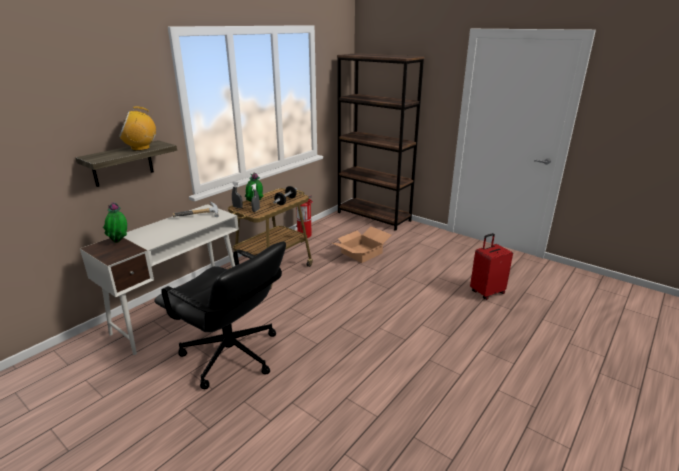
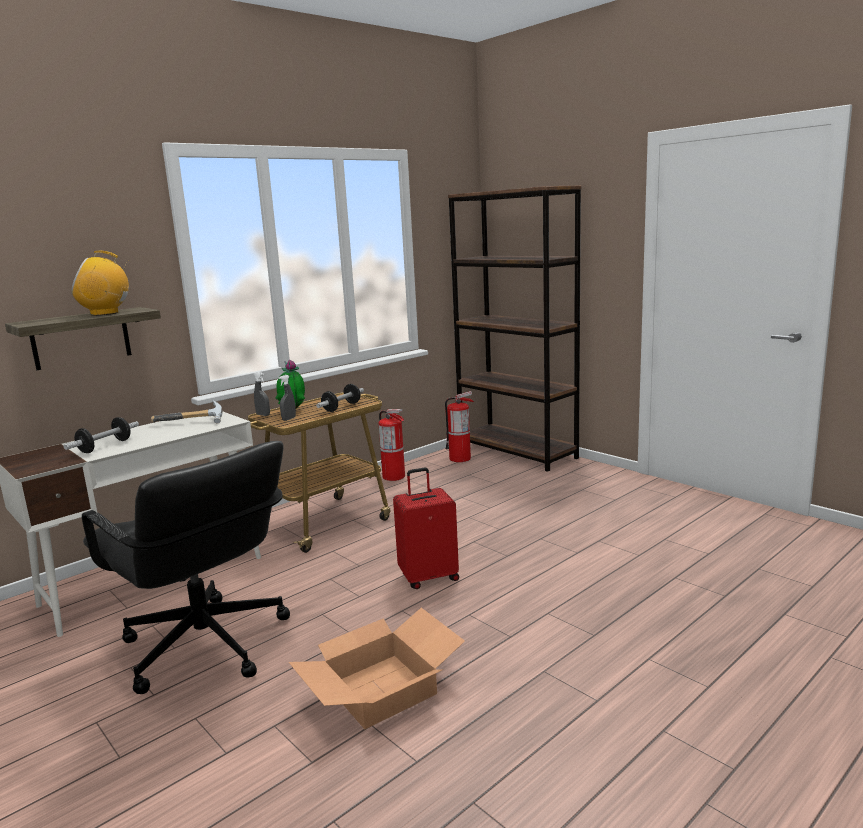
camera: 10 degrees right, 10 degrees down
(120, 242) = (55, 451): potted plant -> none
(152, 237) = (105, 446): none -> dumbbell
(341, 221) = (460, 458): none -> fire extinguisher
(361, 252) = (478, 502): cardboard box -> cardboard box (381, 688)
(486, 292) = (685, 566): red suitcase -> red suitcase (428, 577)

